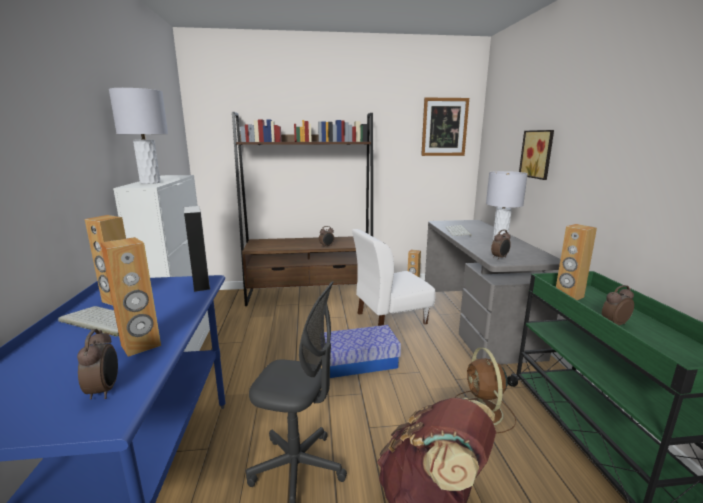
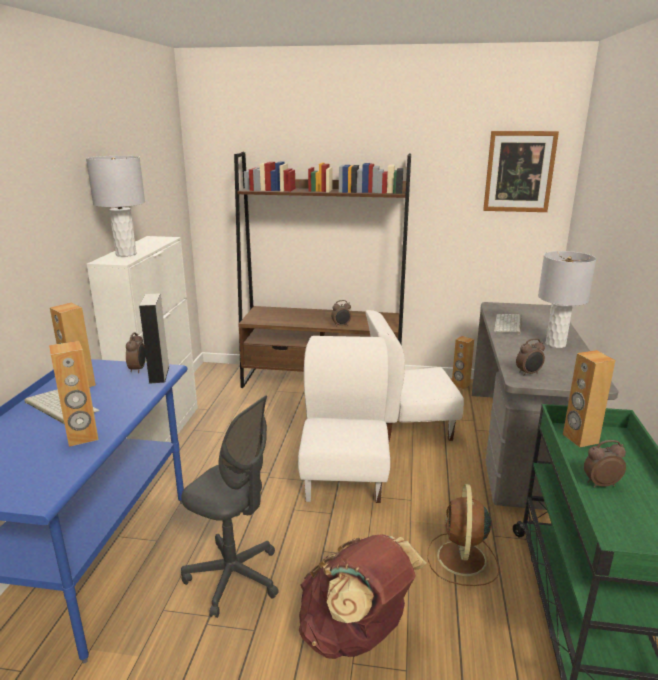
camera: 15 degrees right, 5 degrees up
(105, 390) = (43, 474): alarm clock -> alarm clock (138, 369)
(359, 362) = (344, 476): storage box -> white chair
(538, 154) = (617, 233): picture -> none

